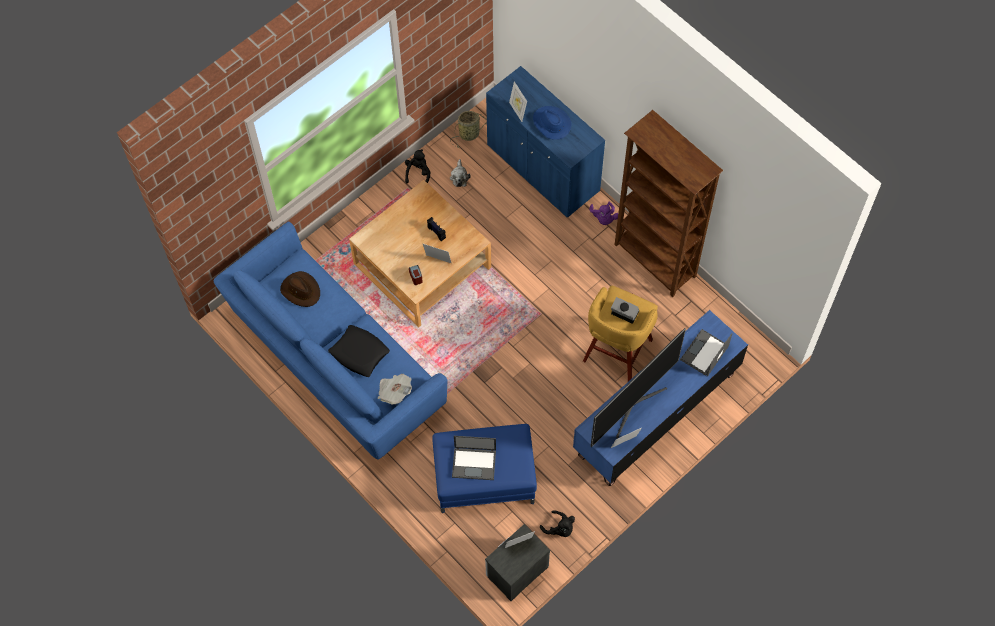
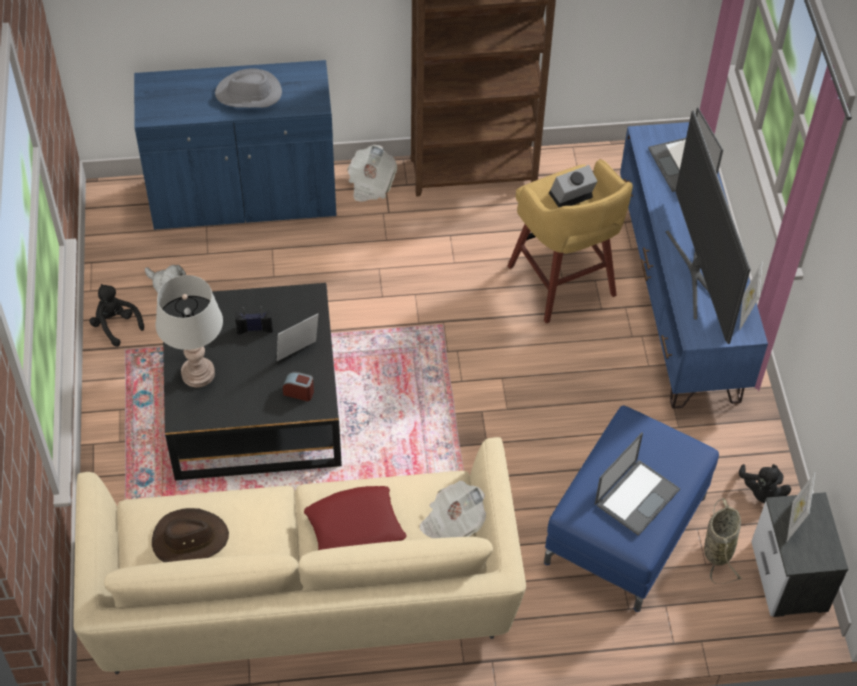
camera: 55 degrees left, 10 degrees down
(334, 362) = (303, 598): blue sofa -> beige sofa
(359, 353) = (354, 529): black pillow -> red pillow
(391, 228) = (198, 373): none -> grey table lamp
(422, 265) = (254, 405): beige coffee table -> black coffee table
(470, 134) = (119, 237): basket -> basket (718, 549)
(518, 111) = (196, 113): picture frame -> none
(551, 124) = (249, 94): blue hat -> grey hat
(559, 529) = (761, 491): black plush toy -> black plush toy turned 105 degrees clockwise
(603, 218) = (370, 184): purple plush toy -> newspaper

